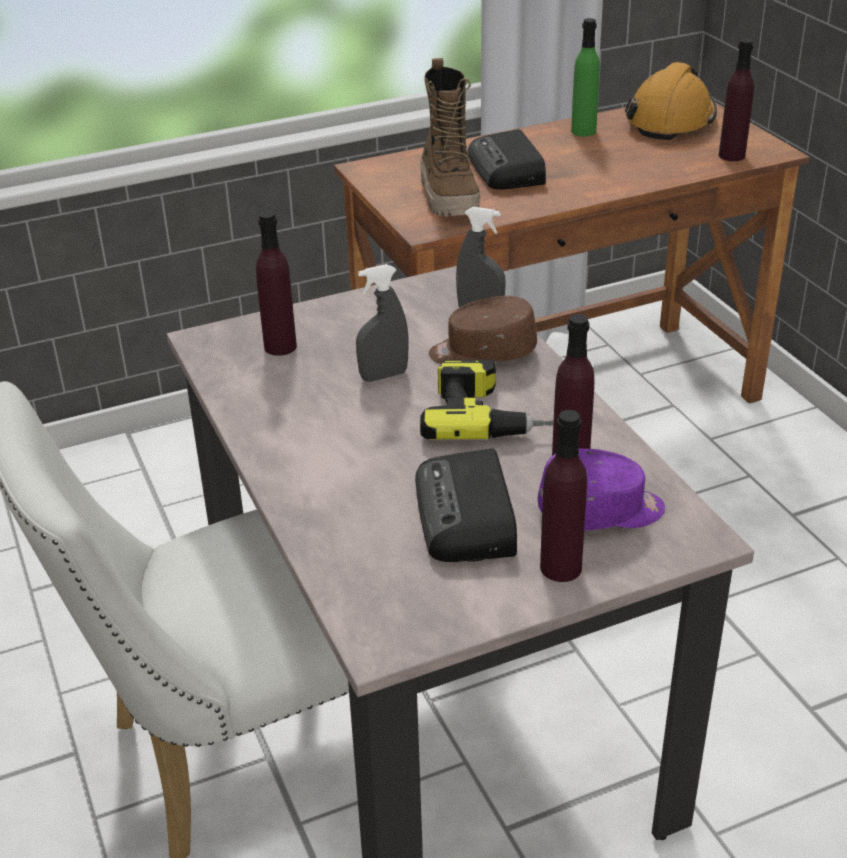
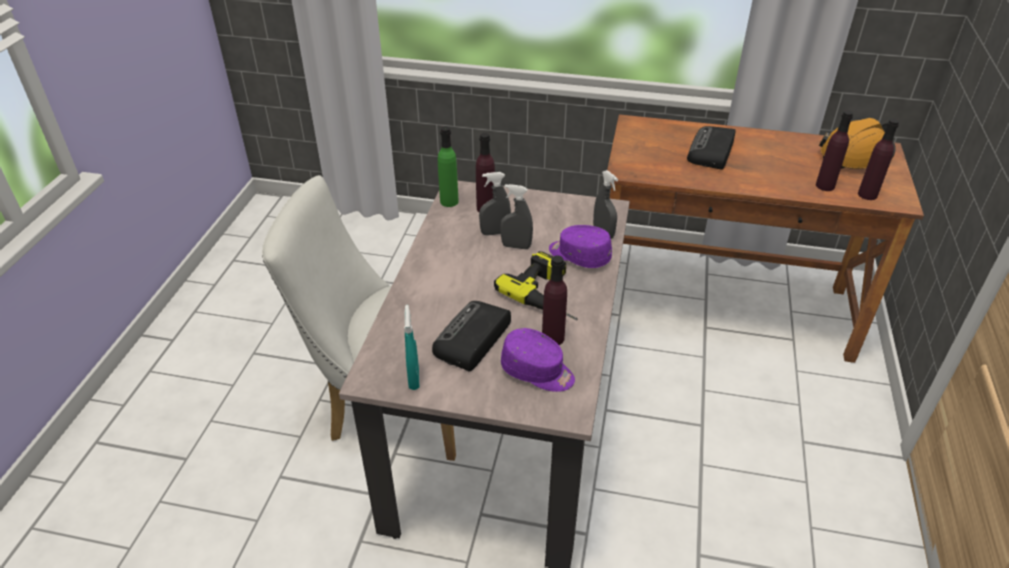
camera: 35 degrees right, 5 degrees up
(332, 371) = (495, 233): none -> grey spray bottle
(447, 606) = (414, 378): none -> turquoise spray bottle
(449, 198) = (658, 157): boot -> none
(482, 352) = (579, 256): brown cap -> purple cap
(560, 567) = (485, 389): purple bottle -> purple bottle (825, 186)
(583, 131) = (788, 143): green bottle -> green bottle (449, 201)

